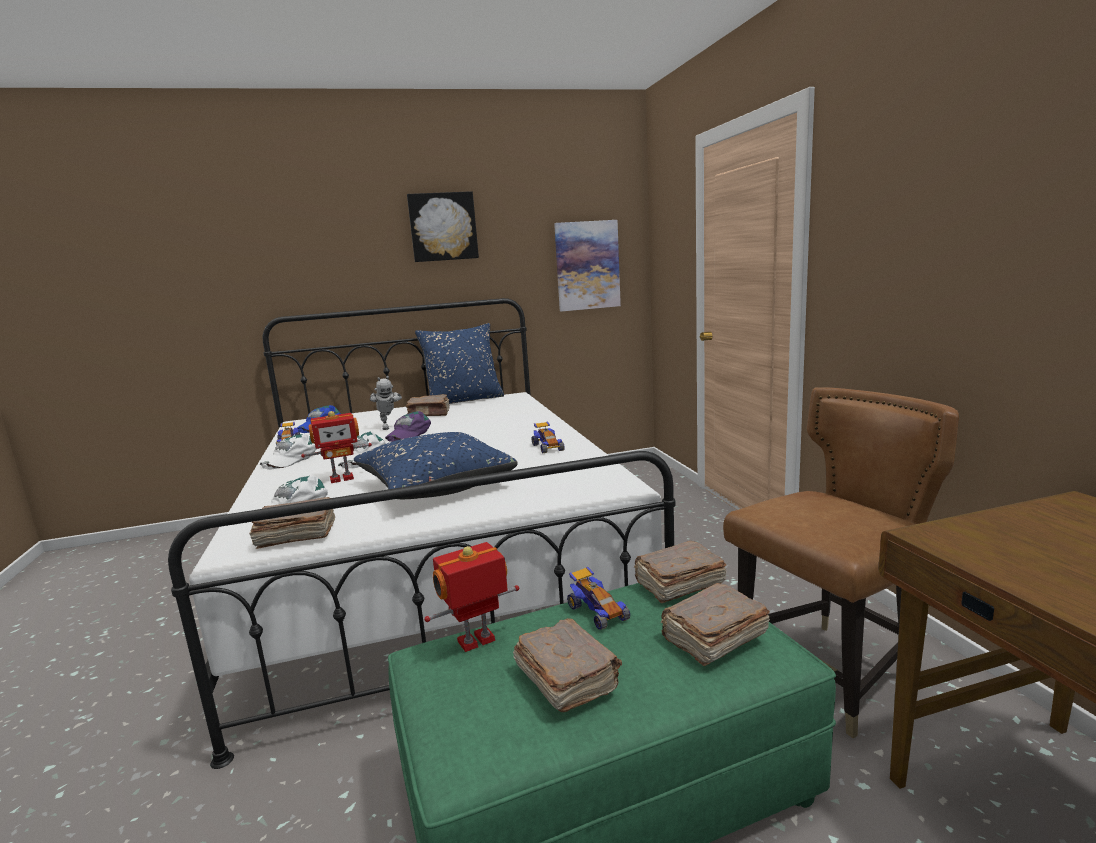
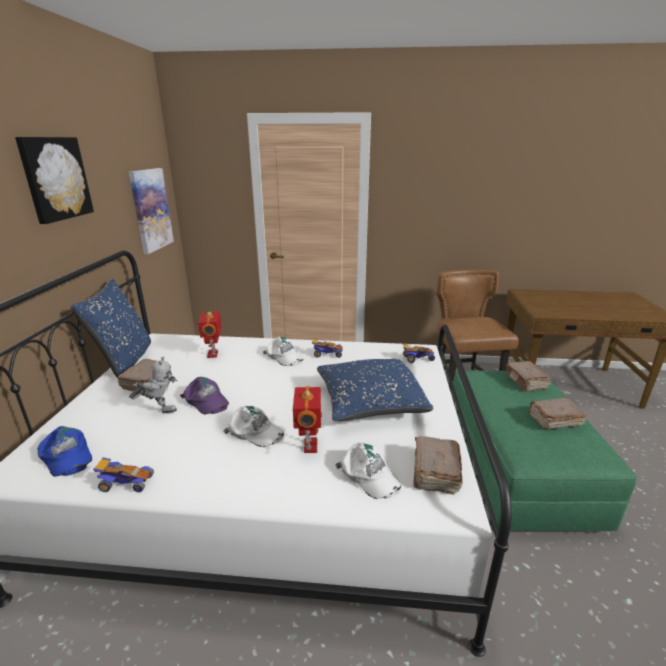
camera: 70 degrees left, 10 degrees up
(290, 459) = (198, 480): white cap -> white cap (284, 356)
(477, 642) = (519, 440): toy robot -> toy robot (214, 354)
(597, 612) = (498, 401): toy car -> toy car (417, 358)
(678, 584) = (478, 377): brown book -> none

